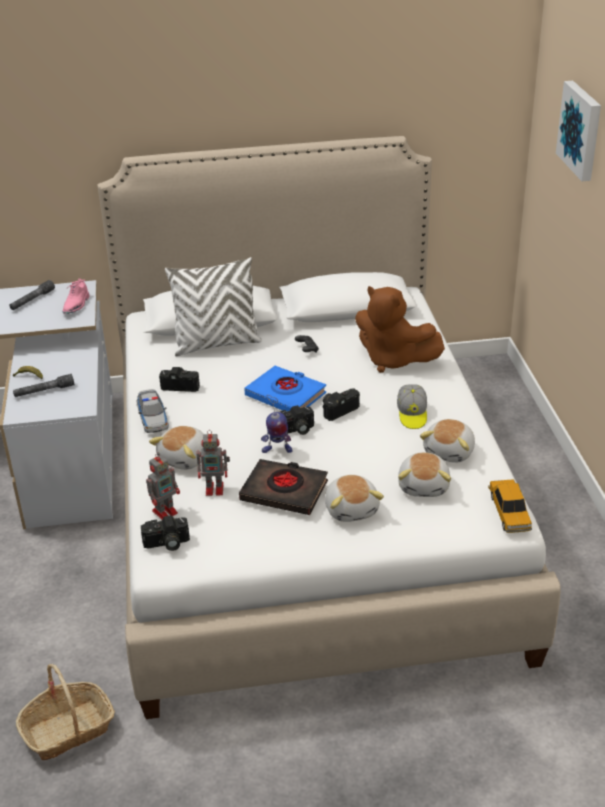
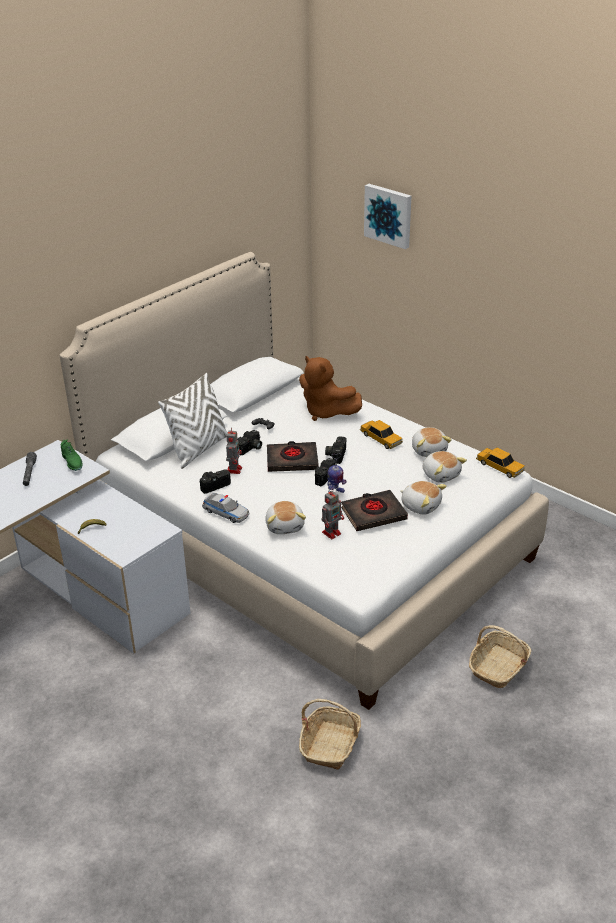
camera: 40 degrees left, 0 degrees up
(44, 391) = (119, 532): grey flashlight -> none
(76, 306) = (72, 462): pink shoe -> green shoe
(166, 511) = (320, 560): toy robot -> toy robot (234, 469)
(166, 544) = (348, 577): camera -> camera (250, 449)
(286, 395) = (292, 460): blue book -> black book
(336, 766) = (498, 667): none -> basket
(393, 360) = (326, 412): brown plush toy -> brown plush toy turned 45 degrees clockwise
(412, 414) = (381, 439): cap -> toy car

